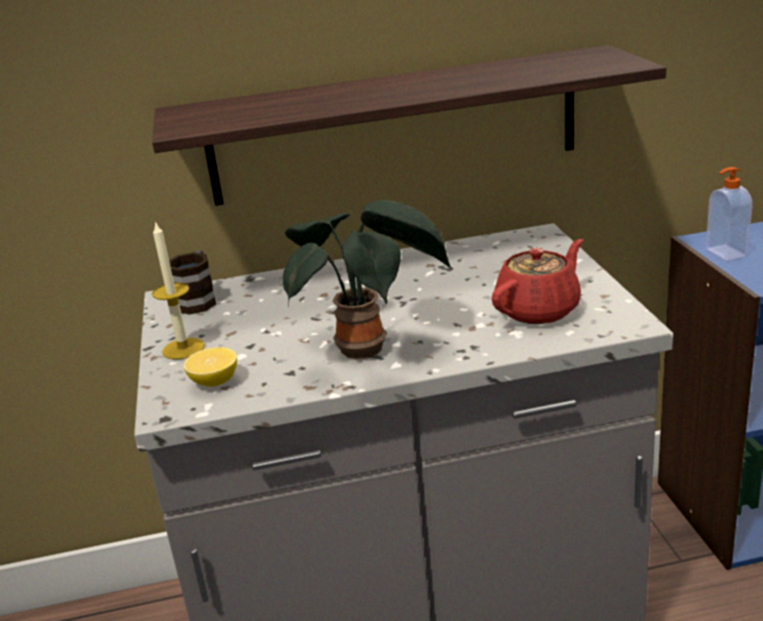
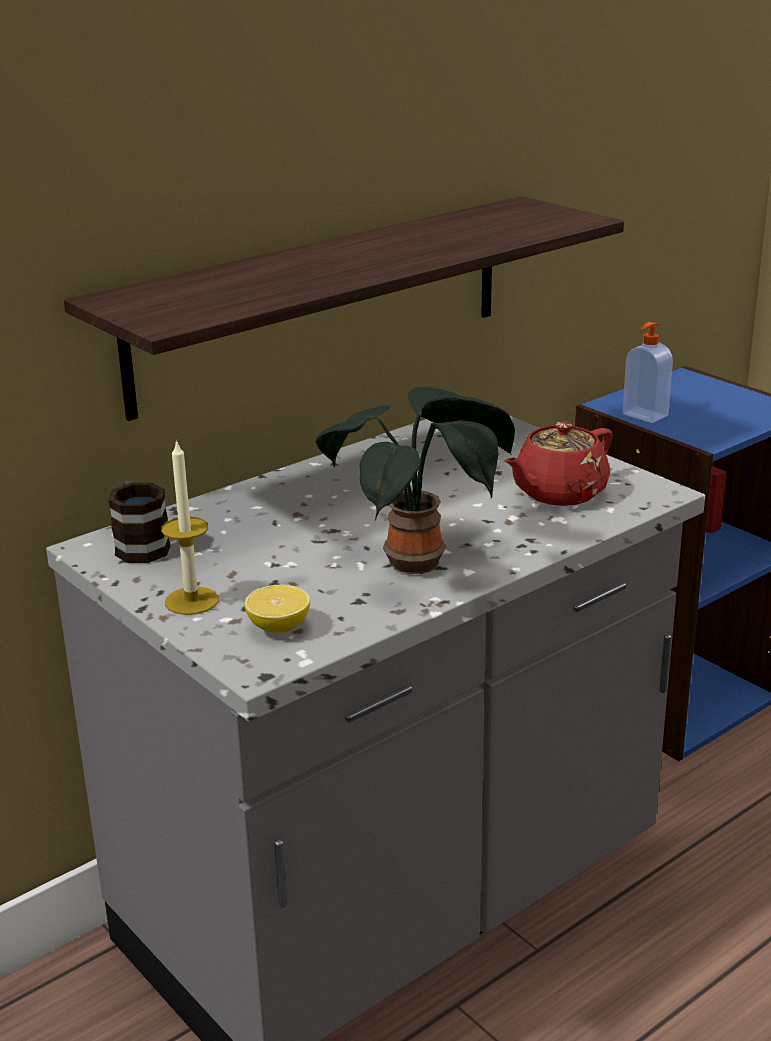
camera: 30 degrees left, 0 degrees up
(539, 310) = (558, 493): red teapot -> red teapot turned 150 degrees counterclockwise

